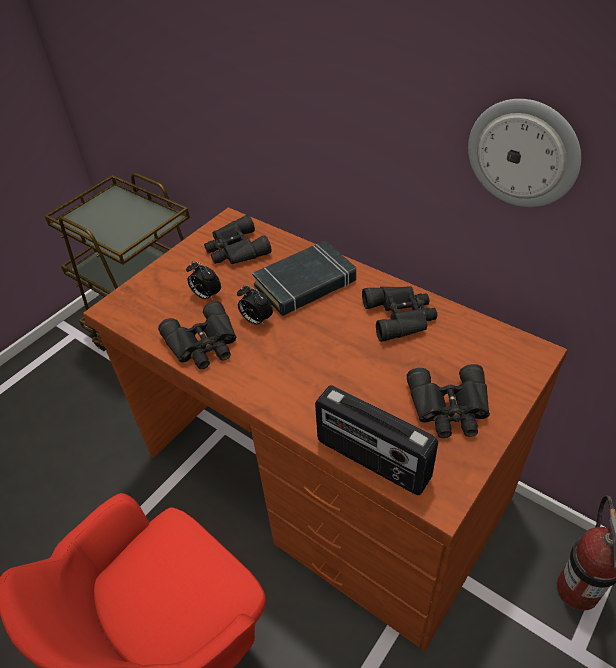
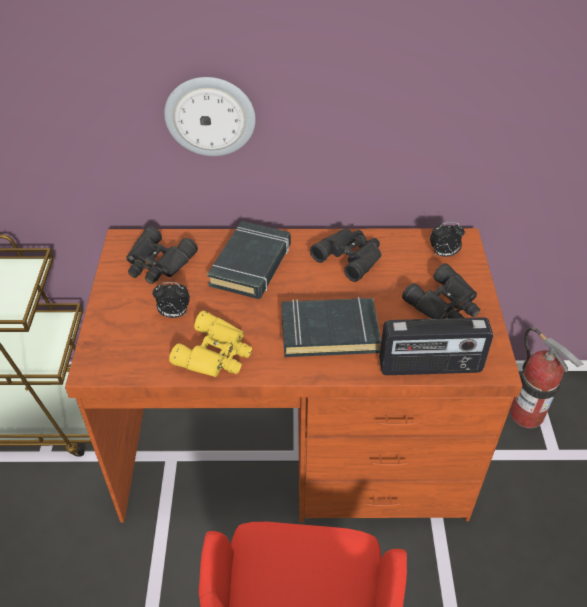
camera: 40 degrees left, 0 degrees up
(204, 344) = (216, 354): black binoculars -> yellow binoculars
(256, 320) = (241, 313): alarm clock -> alarm clock (443, 254)
(312, 375) = (329, 332): none -> black book
(523, 153) = (423, 88): wall clock -> wall clock (210, 116)

